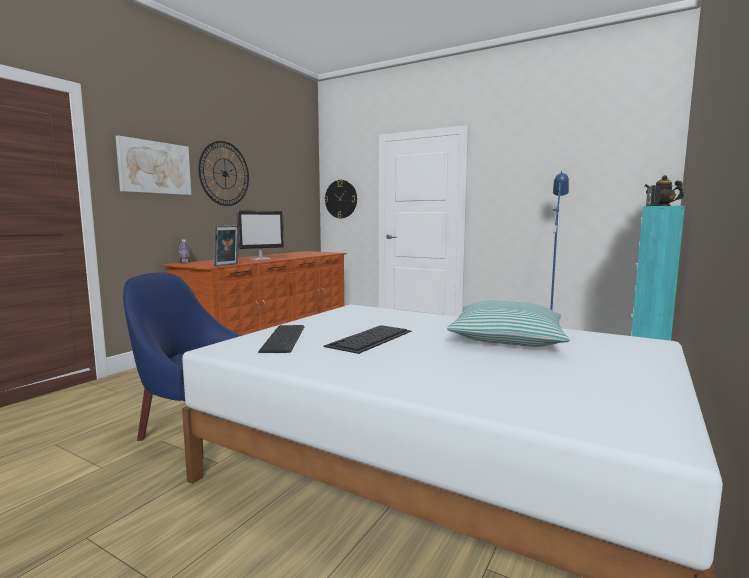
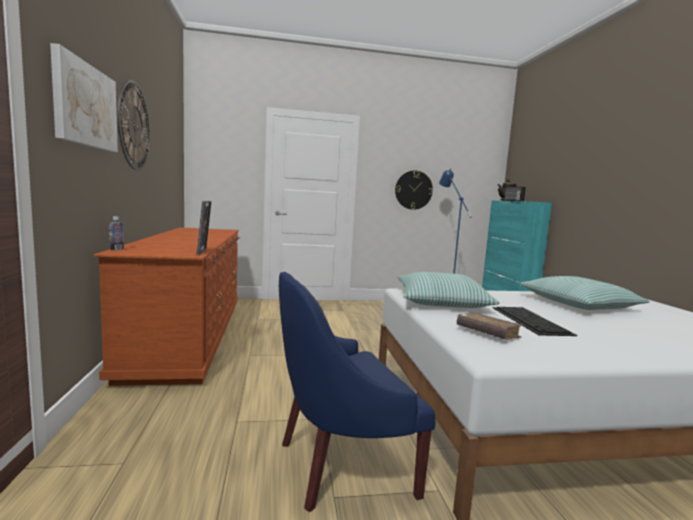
camera: 40 degrees left, 0 degrees up
(261, 259) = (196, 241): monitor -> none
(285, 338) = (487, 333): keyboard -> brown book
(341, 199) = (216, 169): wall clock -> wall clock (413, 190)
(350, 317) = (442, 302): none -> pillow

